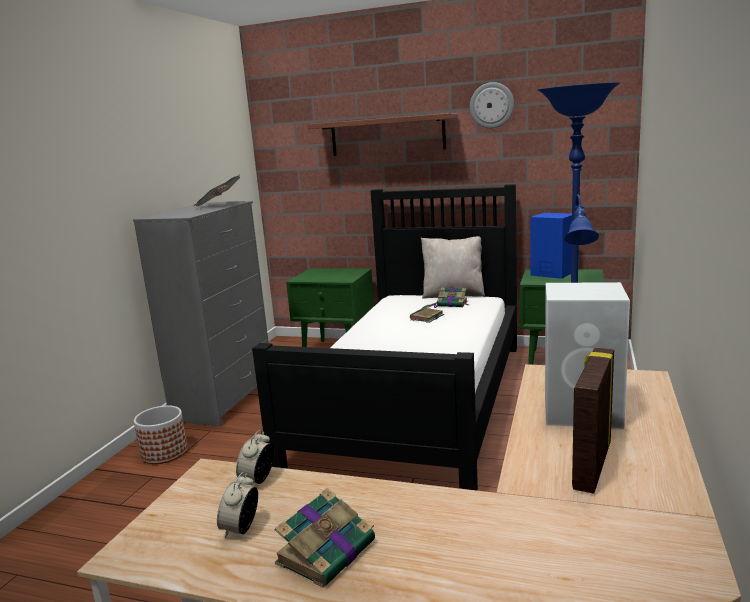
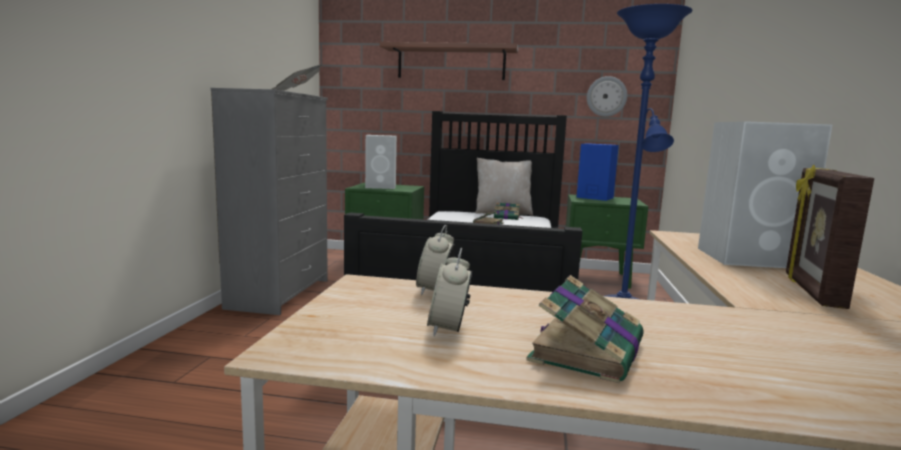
camera: 10 degrees left, 5 degrees down
(164, 452) = (220, 336): planter -> none
(325, 275) = (381, 187): none -> white speaker
(491, 105) = (549, 44): wall clock -> wall clock (606, 96)

